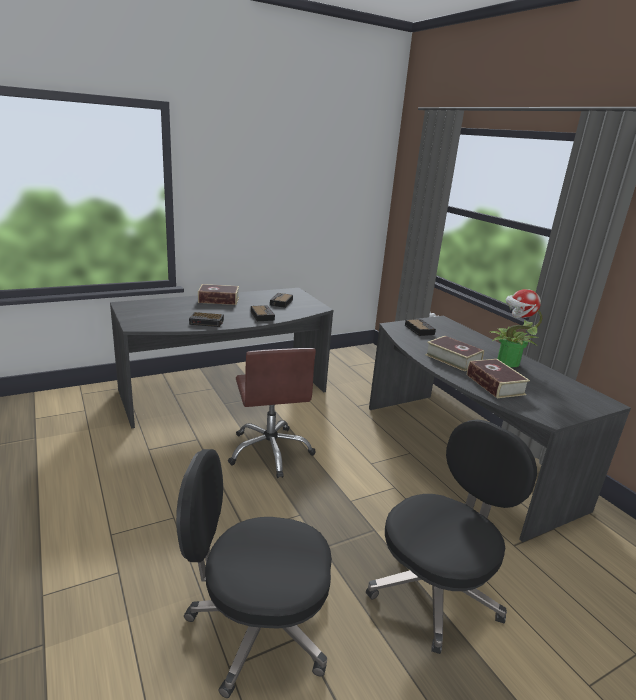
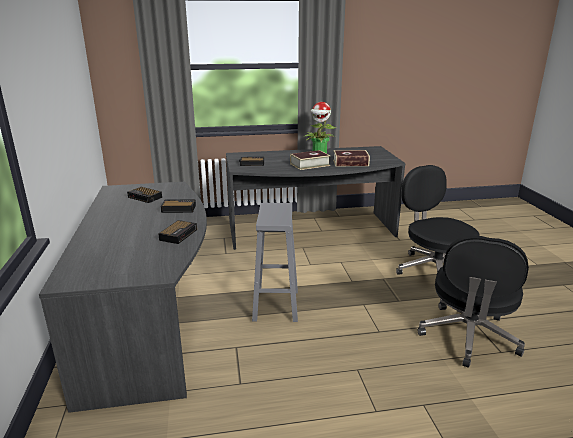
camera: 70 degrees left, 0 degrees up
(219, 300) = (105, 224): book -> none
(270, 451) = (276, 306): brown office chair -> grey stool

